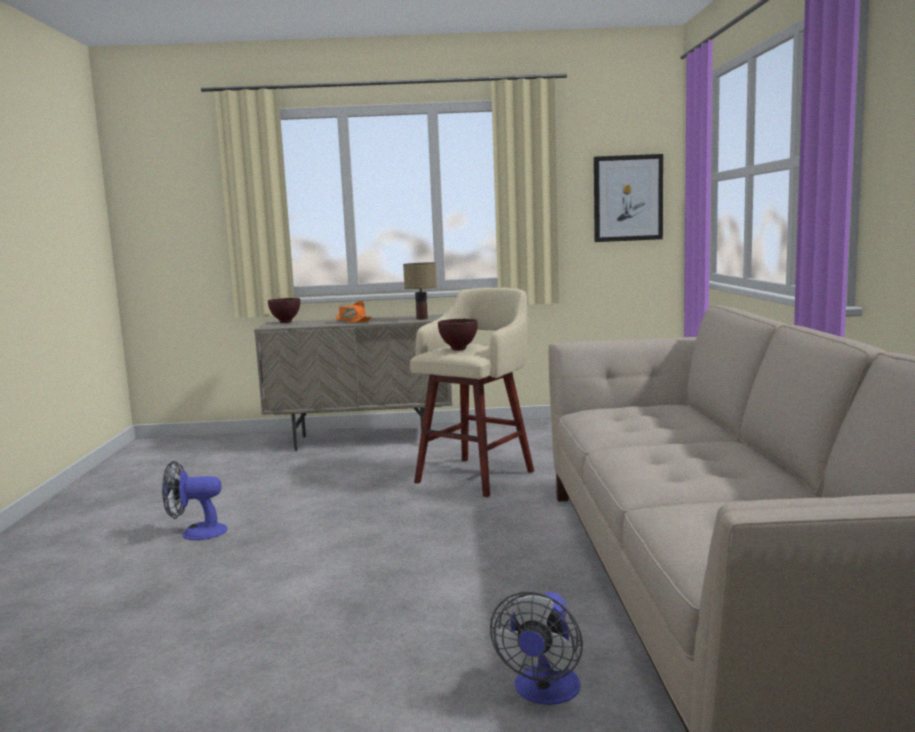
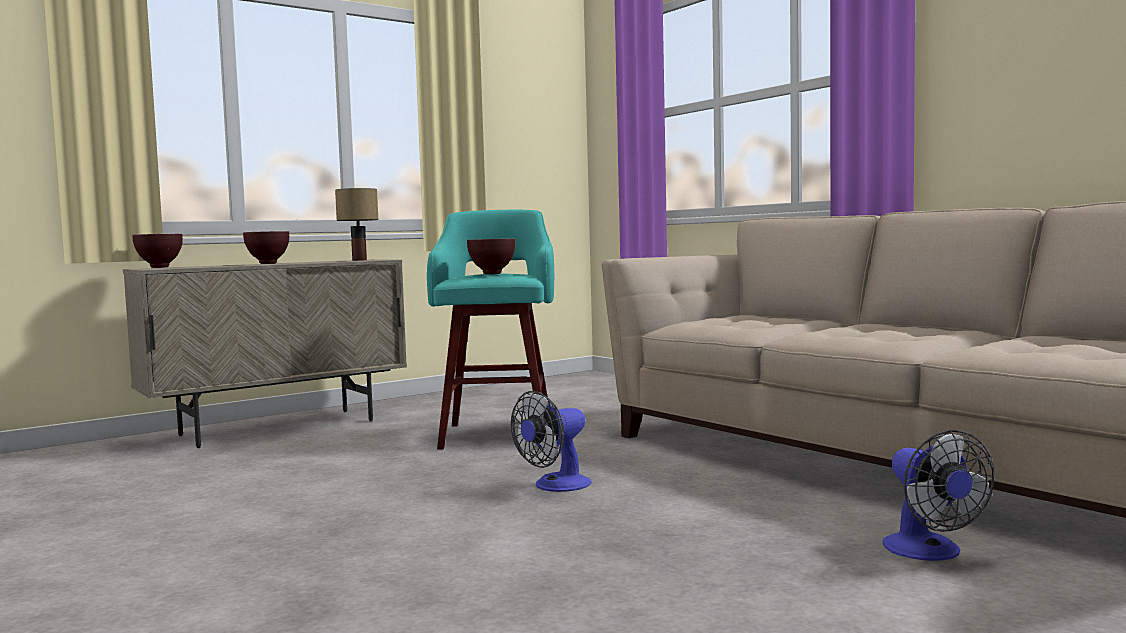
camera: 35 degrees left, 5 degrees down
(196, 533) = (232, 537): fan -> fan (555, 486)
(352, 321) = (268, 263): orange hat -> brown bowl
(477, 476) = (499, 434): beige stool -> turquoise stool
(628, 198) = (541, 138): picture -> none

